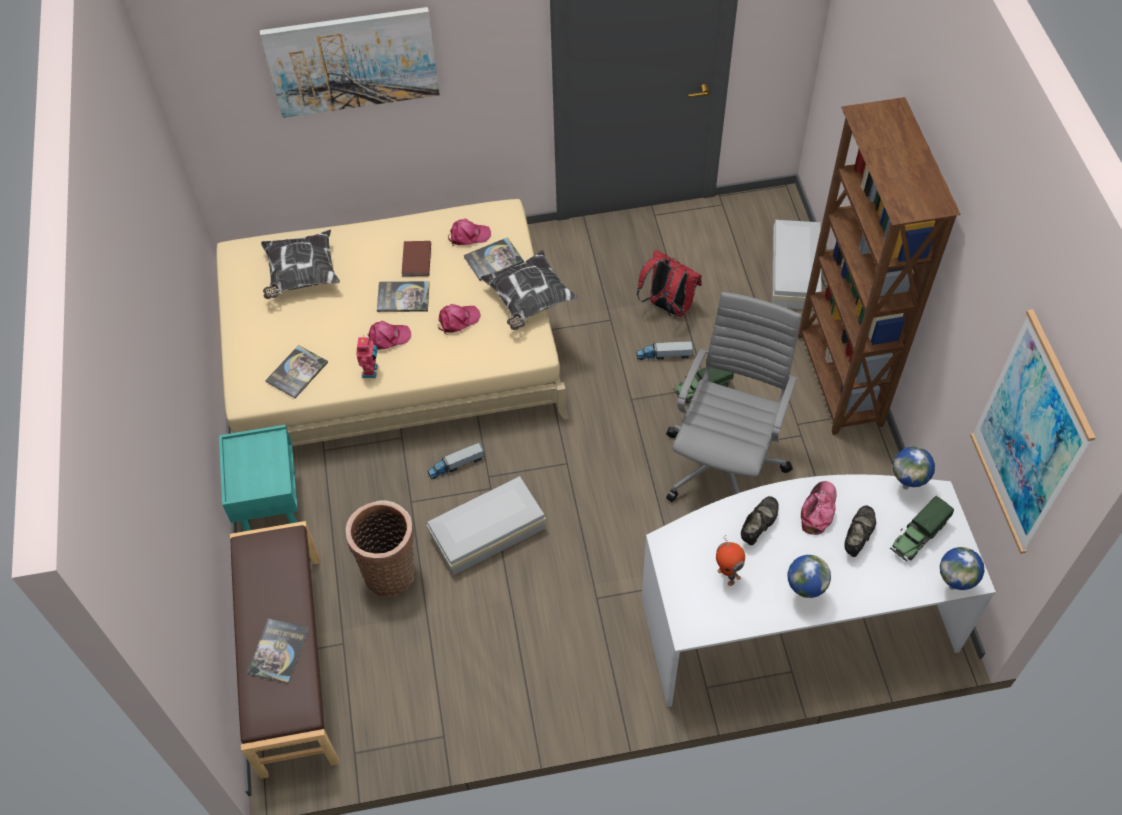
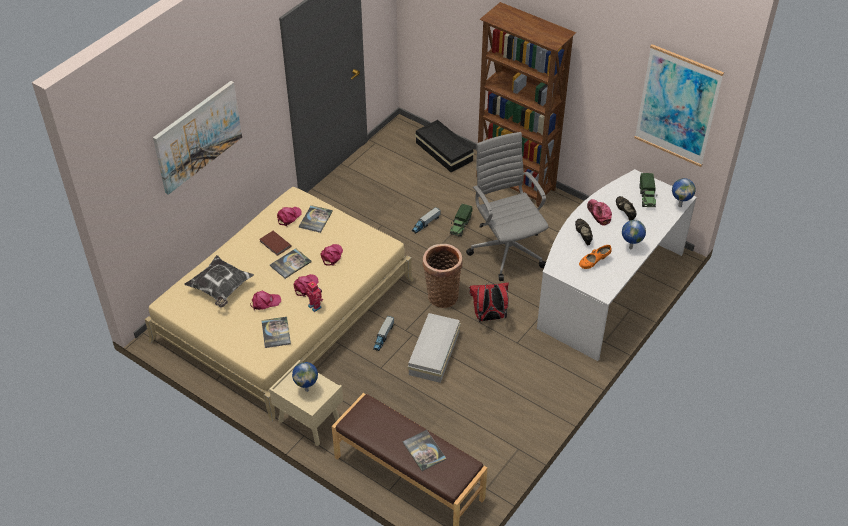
camera: 45 degrees left, 10 degrees down
(270, 505) = (309, 421): turquoise nightstand -> beige nightstand
(326, 326) = (265, 302): none -> pink cap
(390, 571) = (408, 403): basket -> basket (441, 295)
(529, 300) = (356, 225): pillow -> none
(667, 306) = (402, 202): red backpack -> red backpack (489, 317)
(727, 576) = (594, 262): toy robot -> orange shoe
(793, 273) = (444, 152): white storage box -> black storage box
(906, 486) = (621, 182): globe -> globe (307, 389)

